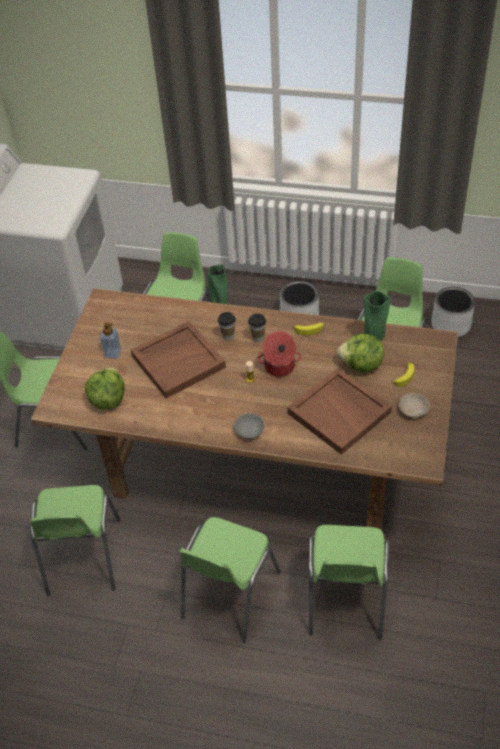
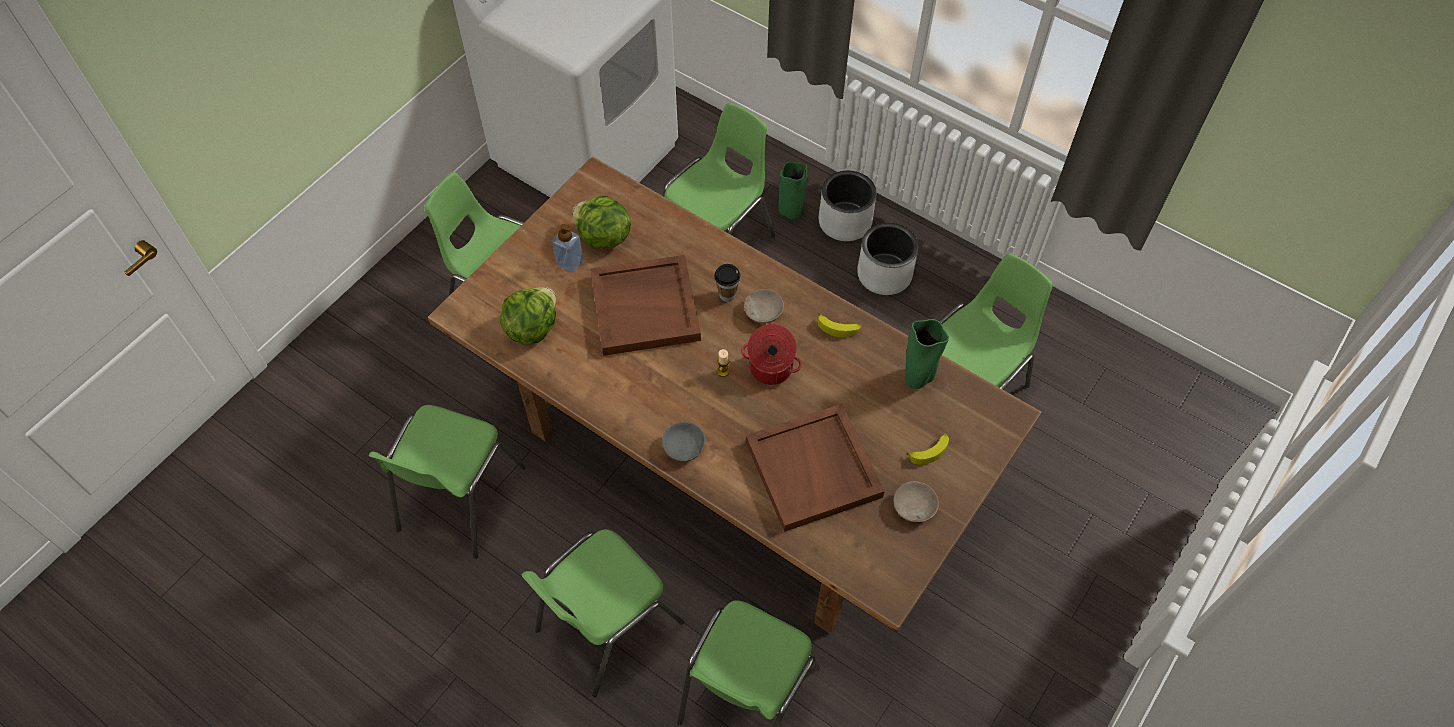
camera: 20 degrees right, 10 degrees up
(258, 337) = (764, 313): cup -> beige bowl
(361, 365) = (880, 410): lettuce -> lettuce (603, 237)
(451, 325) = (1087, 364): grey planter -> grey planter (845, 222)

